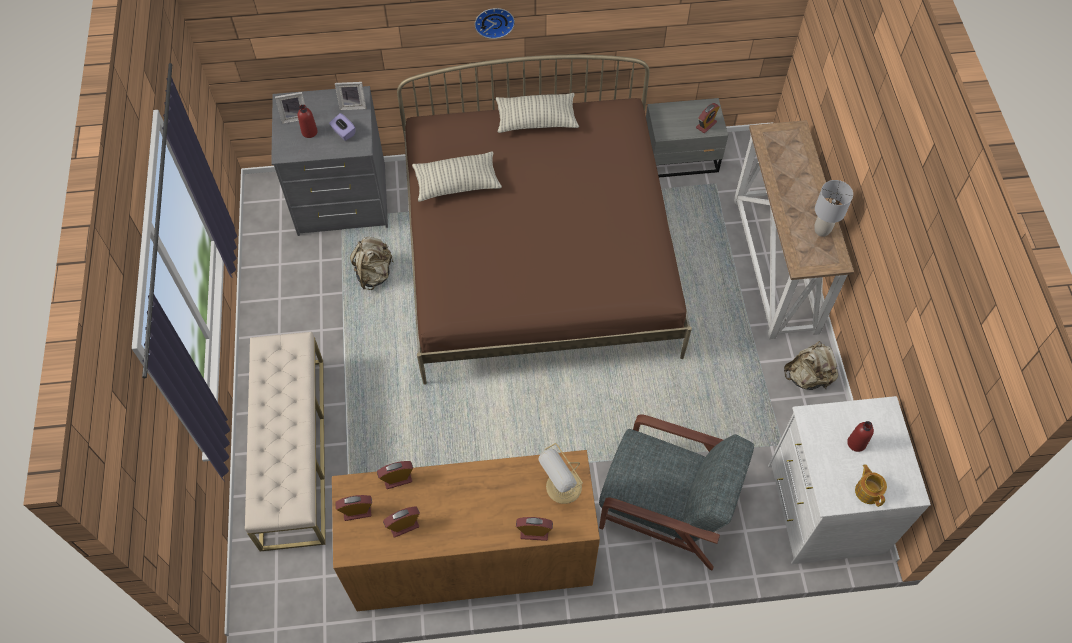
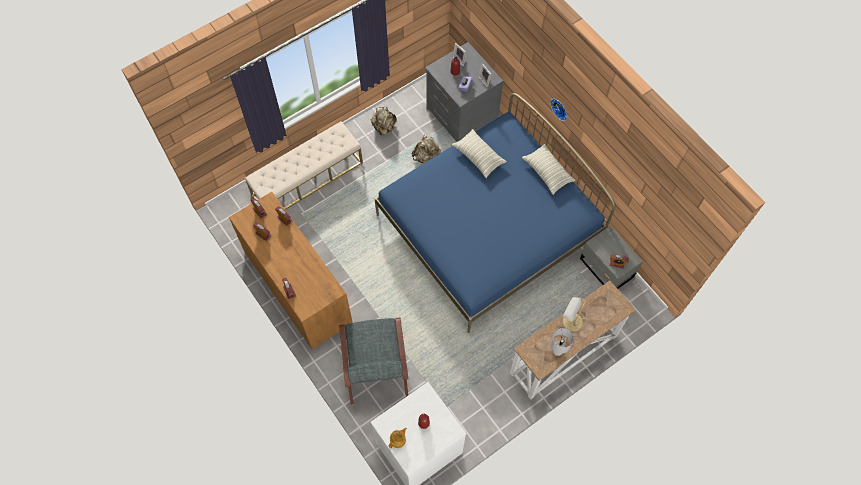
camera: 60 degrees right, 5 degrees up
(539, 255) = (488, 228): brown bed -> blue bed
(562, 488) = (319, 292): table lamp -> table lamp (571, 321)
(808, 377) = (497, 405): beige backpack -> beige backpack (383, 127)

